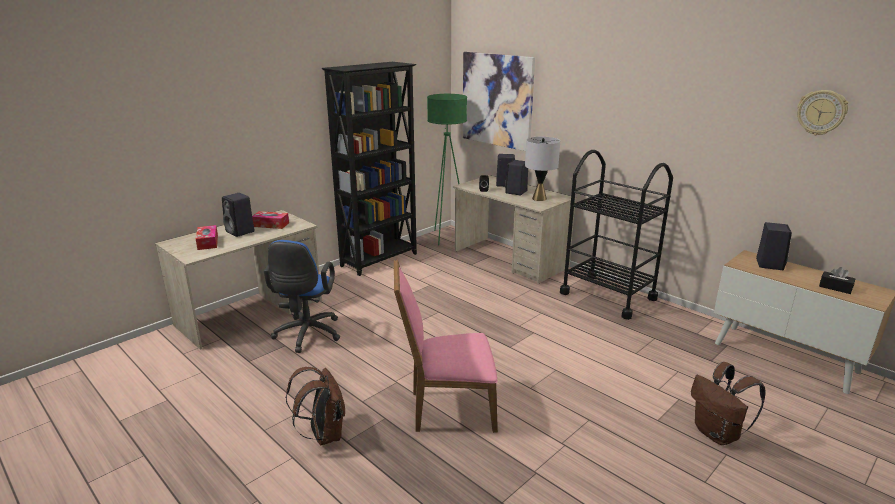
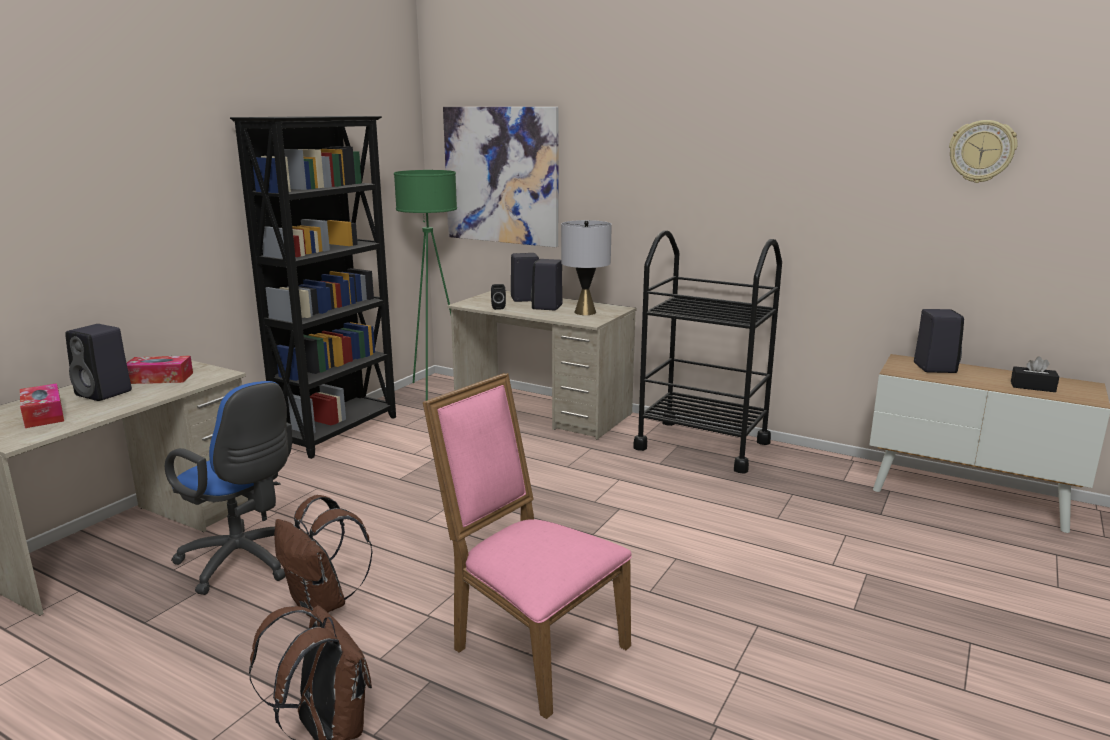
camera: 15 degrees left, 5 degrees down
(306, 335) = (245, 563): blue office chair -> blue office chair turned 45 degrees counterclockwise
(447, 409) = (531, 646): pink chair -> pink chair turned 60 degrees clockwise
(718, 434) = (944, 615): brown backpack -> brown backpack (323, 604)

